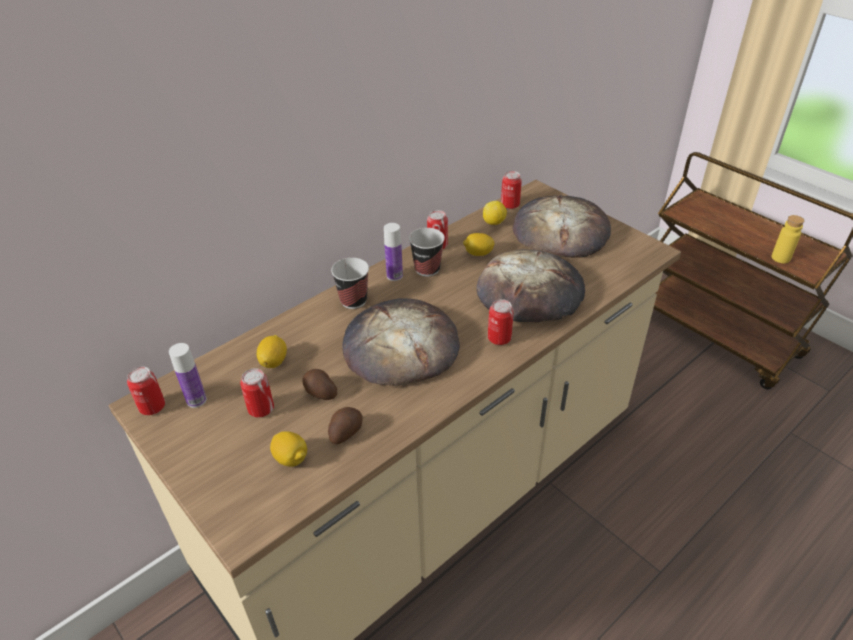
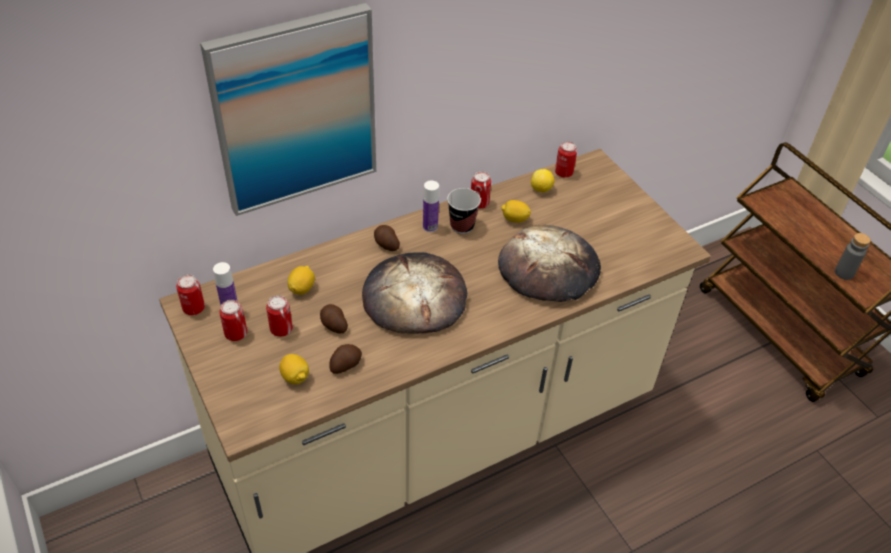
camera: 10 degrees right, 5 degrees up
(234, 155) = (295, 110): none -> picture
(353, 301) = (386, 244): cup -> potato
(499, 338) = (504, 308): can -> can (236, 333)
(560, 231) = (602, 211): bread -> none
(780, 258) = (844, 273): yellow bottle -> grey bottle

